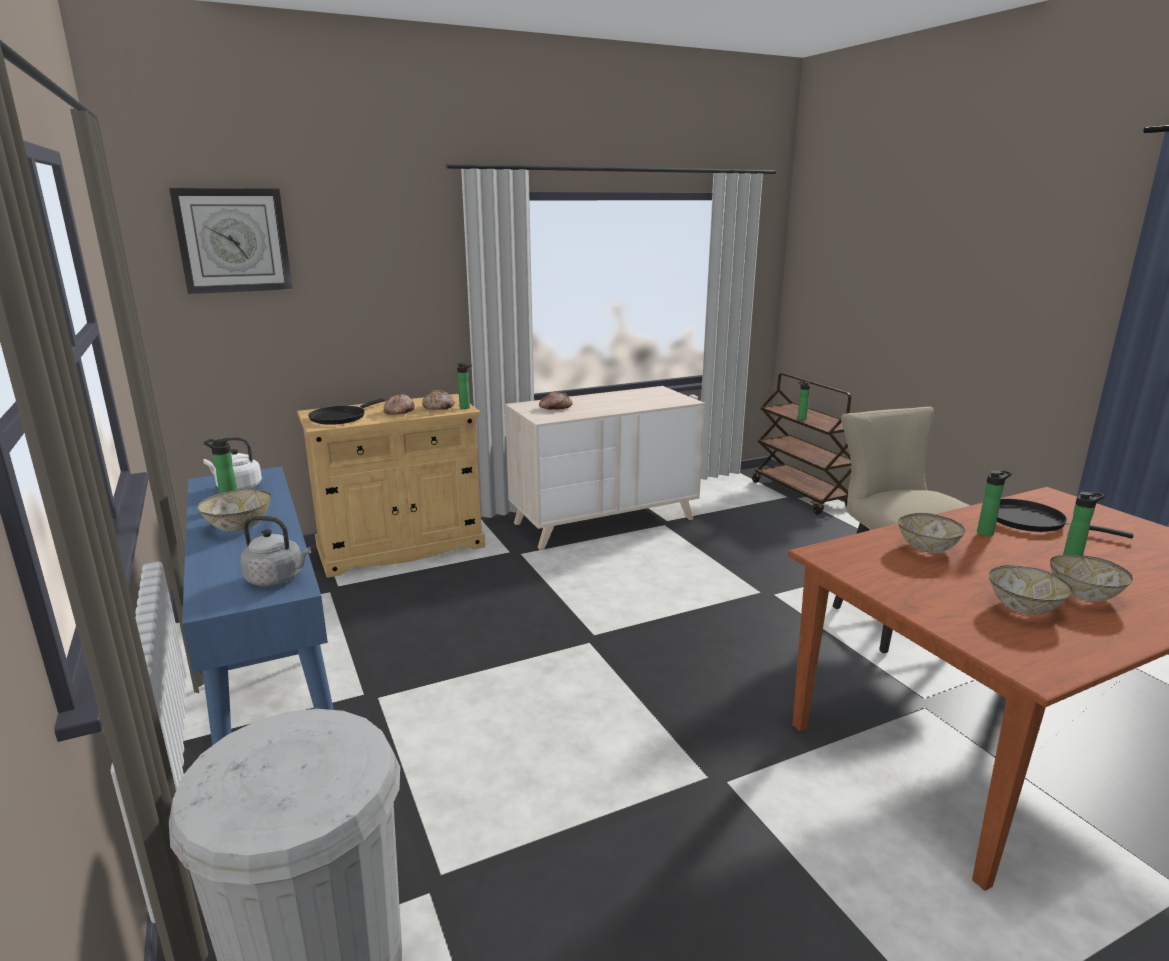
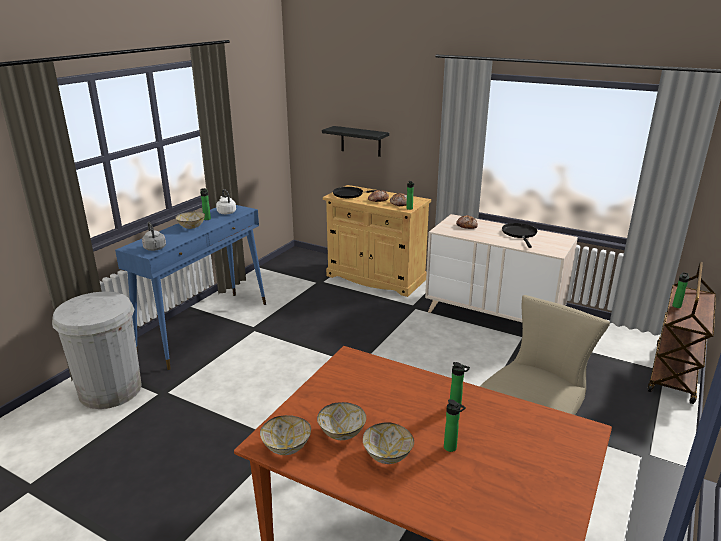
camera: 55 degrees right, 5 degrees up
(233, 240) = (331, 89): wall clock -> none
(311, 327) = (360, 141): none -> black shelf
(927, 548) = (399, 388): bowl -> bowl (287, 447)
(1030, 521) = (506, 424): black frying pan -> black frying pan (519, 234)

